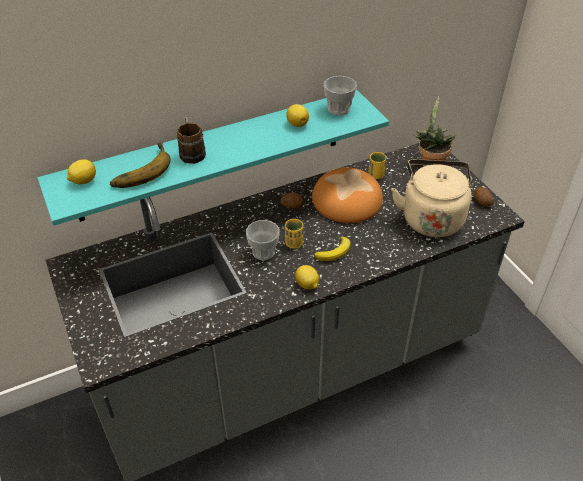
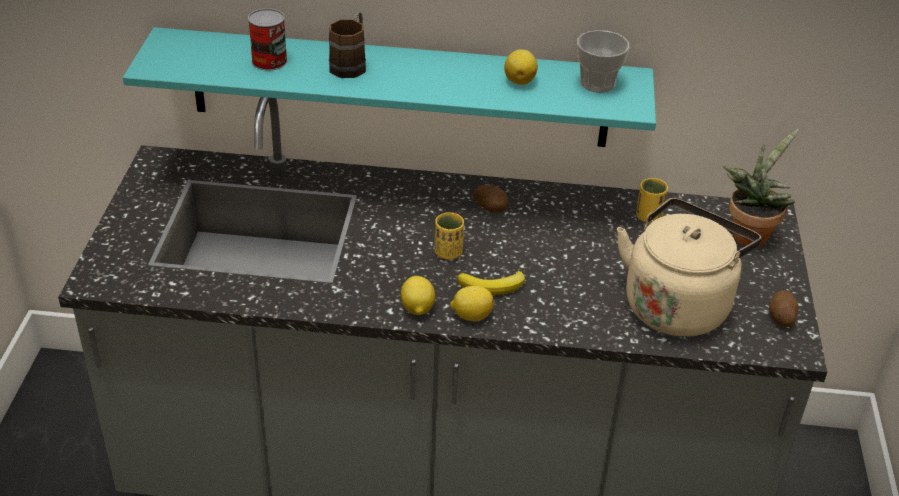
camera: 30 degrees right, 5 degrees down
(83, 181) = (196, 49): lemon -> lemon (471, 315)
(139, 170) = (269, 61): banana -> can
(263, 252) = (398, 246): cup -> none
(346, 200) = (573, 230): bread -> none

